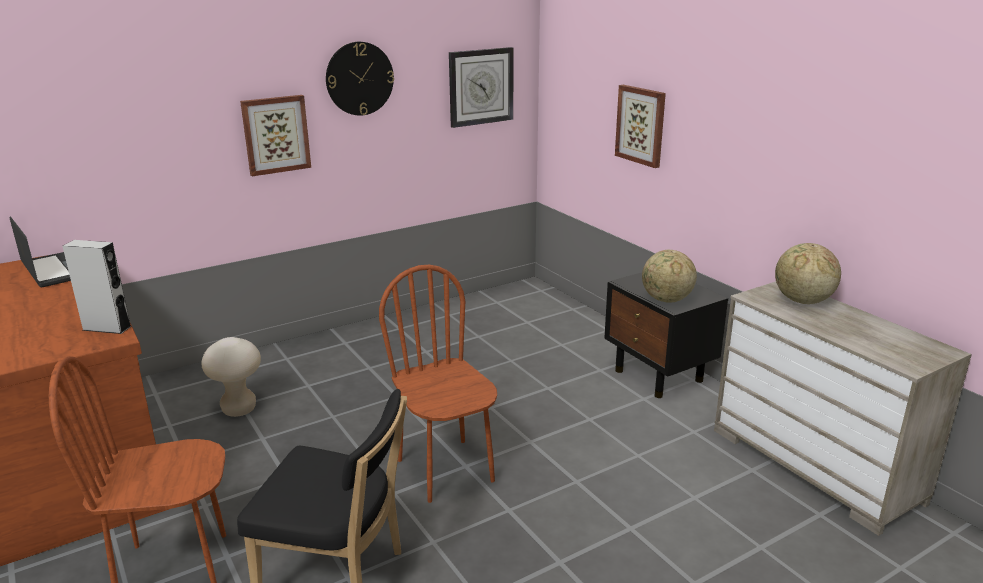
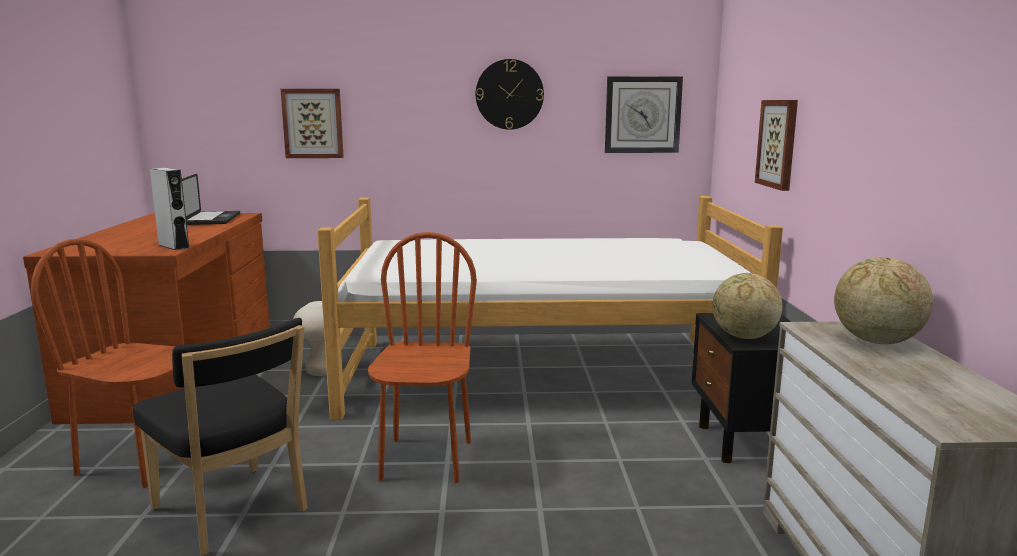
camera: 30 degrees right, 10 degrees down
(276, 134) = (424, 138): picture -> picture (313, 123)
(452, 355) = (541, 375): none -> bed

